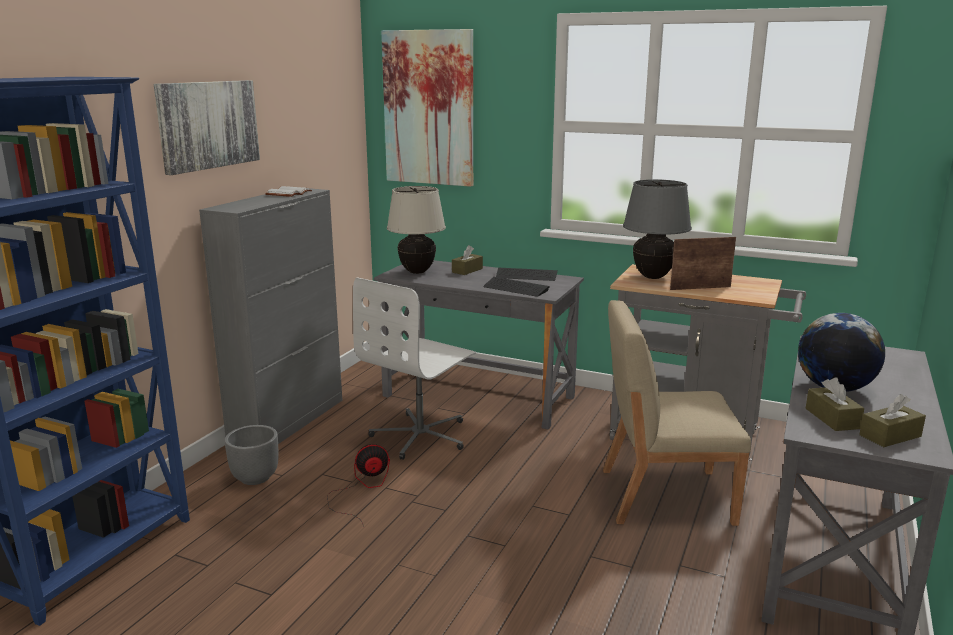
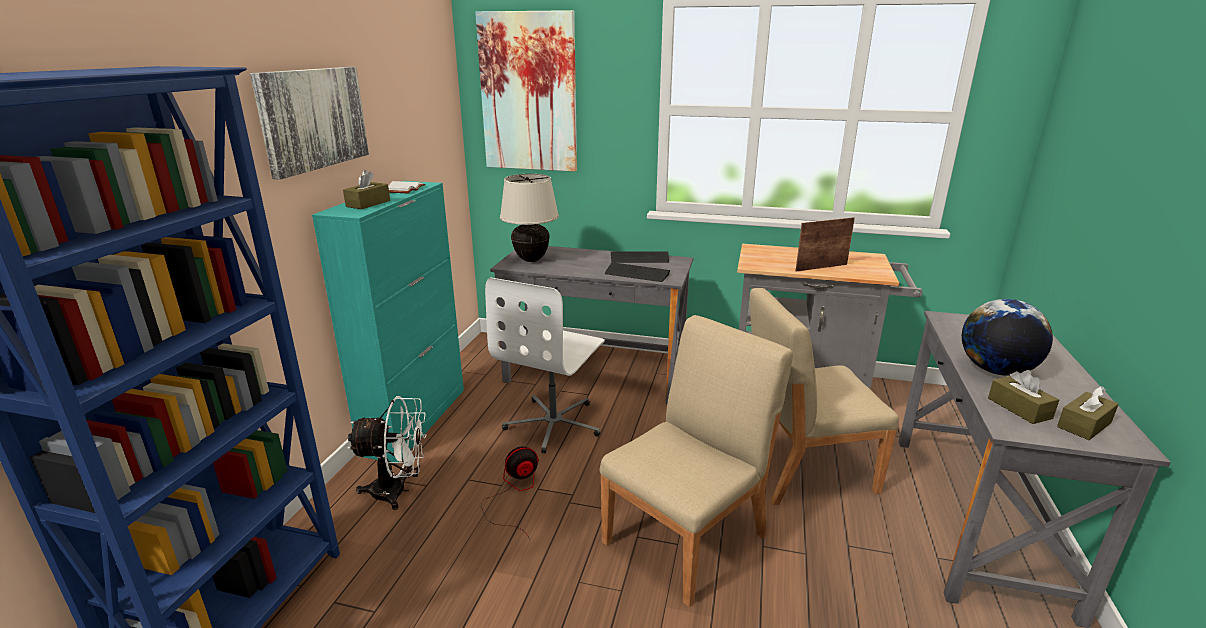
camera: 10 degrees left, 5 degrees up
(255, 477) = (398, 491): grey planter -> white fan
(289, 421) = (416, 420): grey cabinet -> turquoise cabinet
(467, 270) = (579, 255): brown tissue box -> brown tissue box (368, 203)
(516, 541) = (687, 538): none -> beige chair
(652, 276) = (770, 257): grey table lamp -> none

